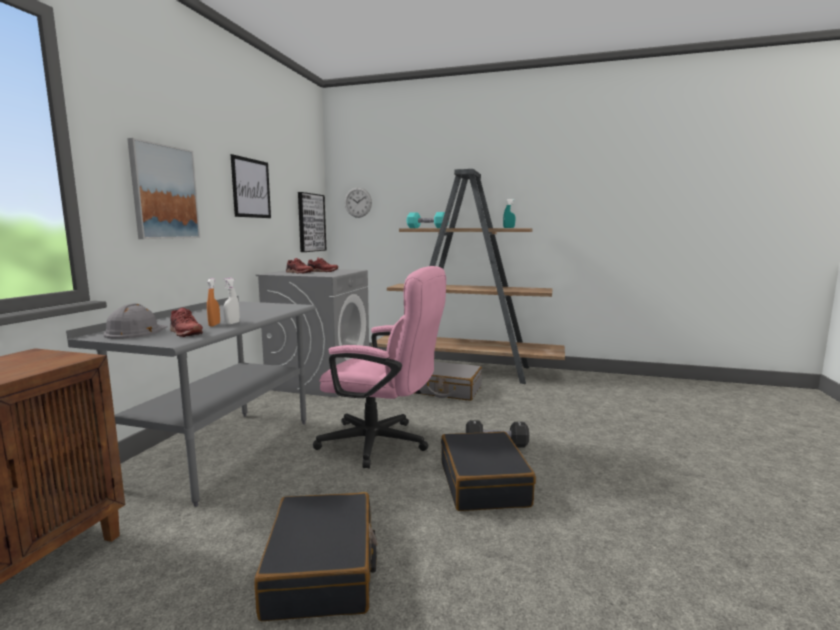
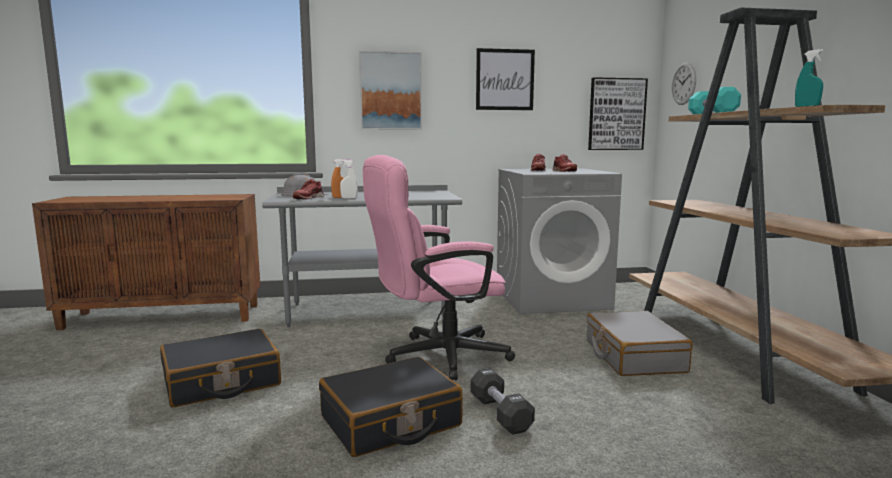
camera: 65 degrees right, 0 degrees up
(383, 444) = (436, 356): pink office chair -> pink office chair turned 75 degrees clockwise

